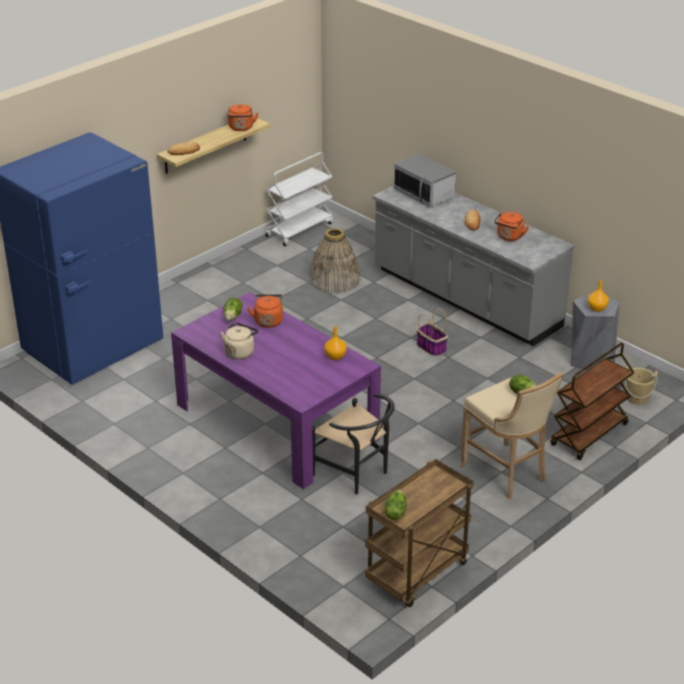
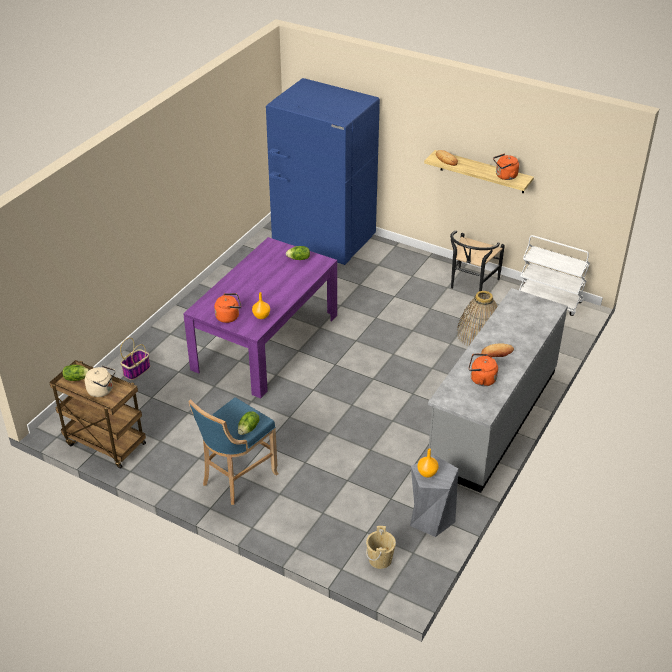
camera: 75 degrees right, 5 degrees up
(240, 352) = (253, 271): beige kettle -> beige kettle (102, 390)
(268, 320) = (299, 275): orange kettle -> orange kettle (229, 316)
(356, 474) = (214, 393): black chair -> black chair (470, 285)
(424, 194) = (532, 316): microwave -> none
(430, 347) = (402, 407): basket -> basket (137, 370)
(507, 474) = (236, 479): beige stool -> blue stool
(589, 435) = (307, 528): brown cart -> none

